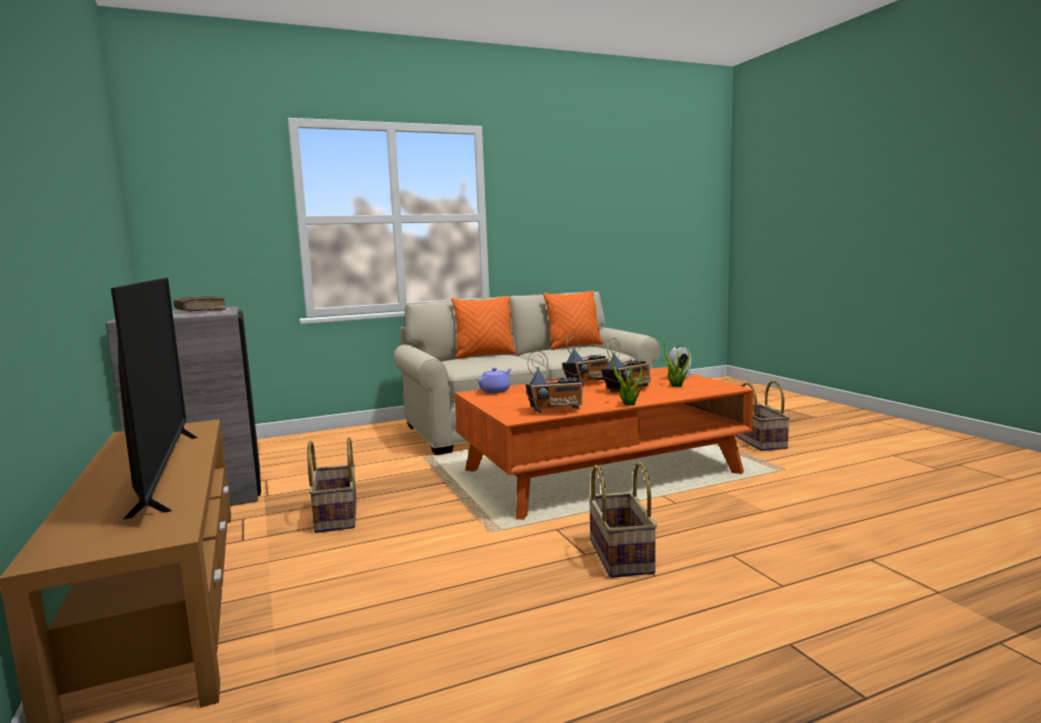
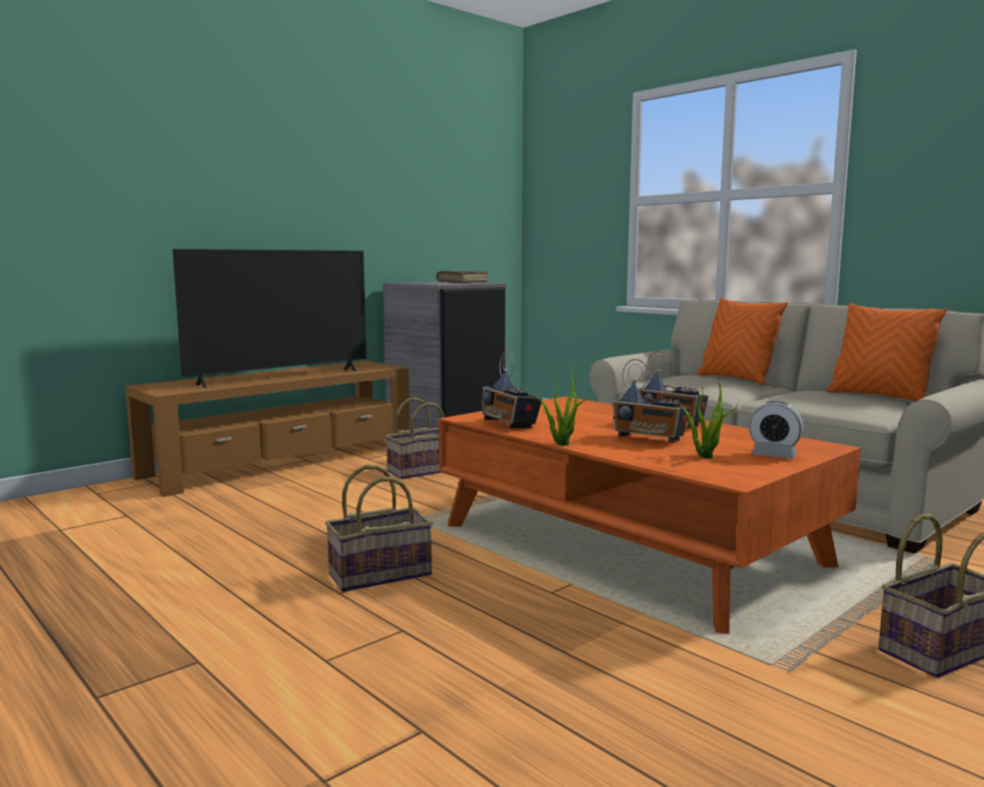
camera: 70 degrees right, 0 degrees up
(496, 391) = (584, 404): purple teapot -> none

